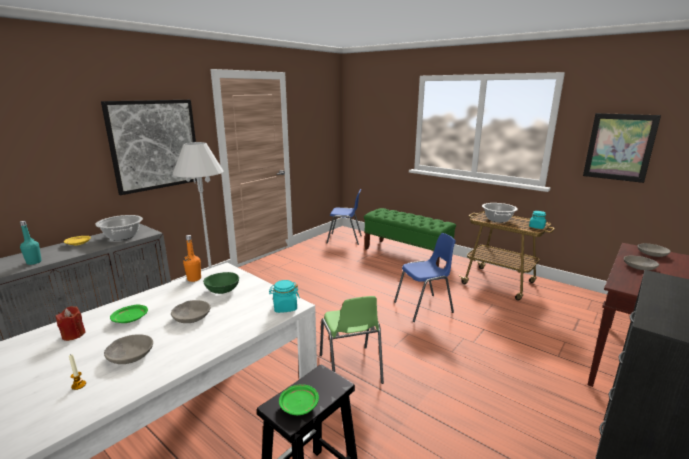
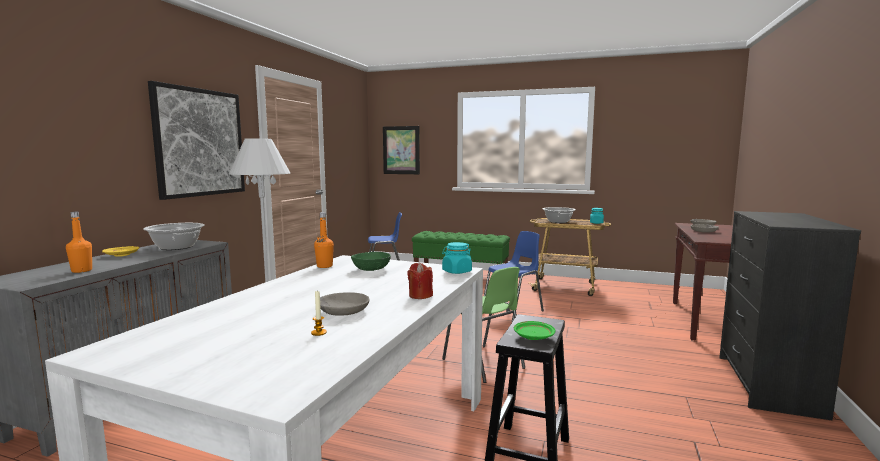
camera: 20 degrees left, 10 degrees down
(34, 262) = (82, 270): turquoise bottle -> orange bottle
(73, 334) = (244, 309): red candle -> red candle (420, 295)
(131, 319) = (298, 293): green plate -> none
(191, 316) = (367, 285): grey bowl -> none
(619, 147) = (648, 148): picture -> picture (401, 150)

